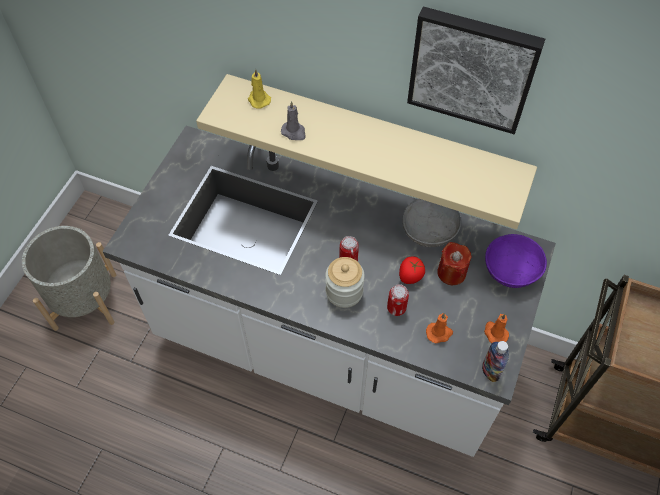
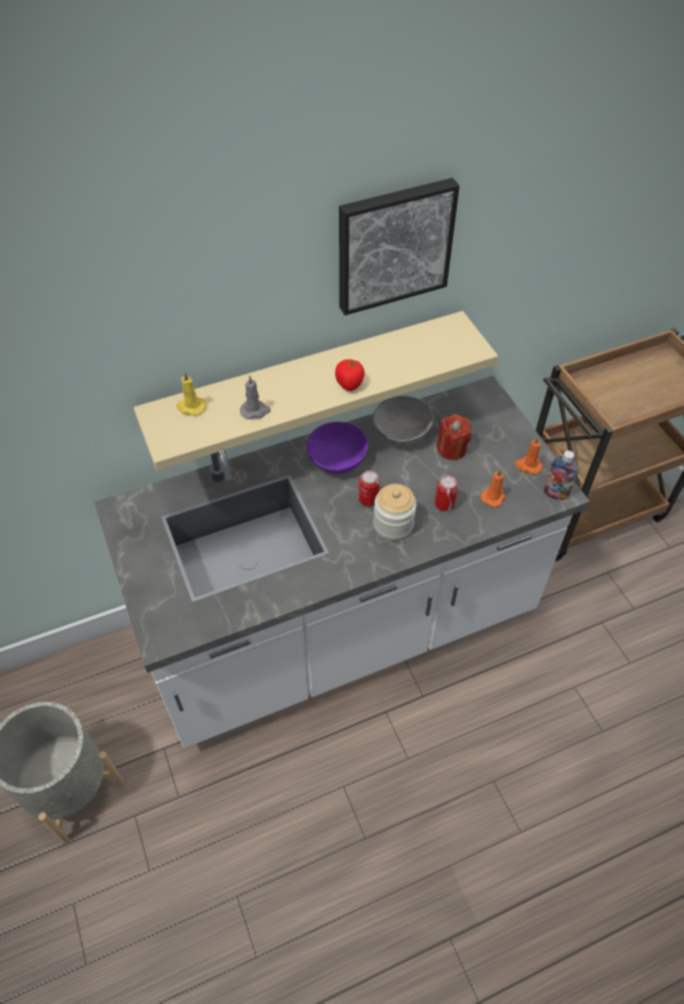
camera: 45 degrees left, 5 degrees down
(410, 276) = (426, 474): tomato -> tomato (349, 384)
(512, 270) = (488, 415): purple bowl -> purple bowl (338, 458)

